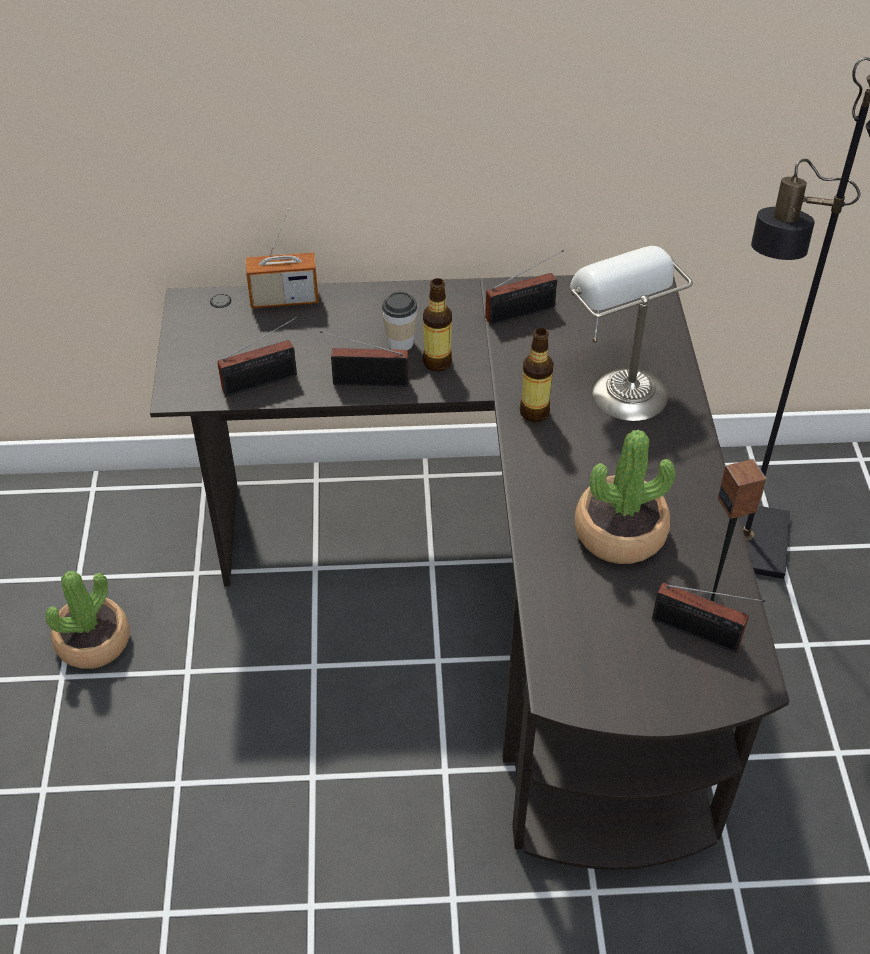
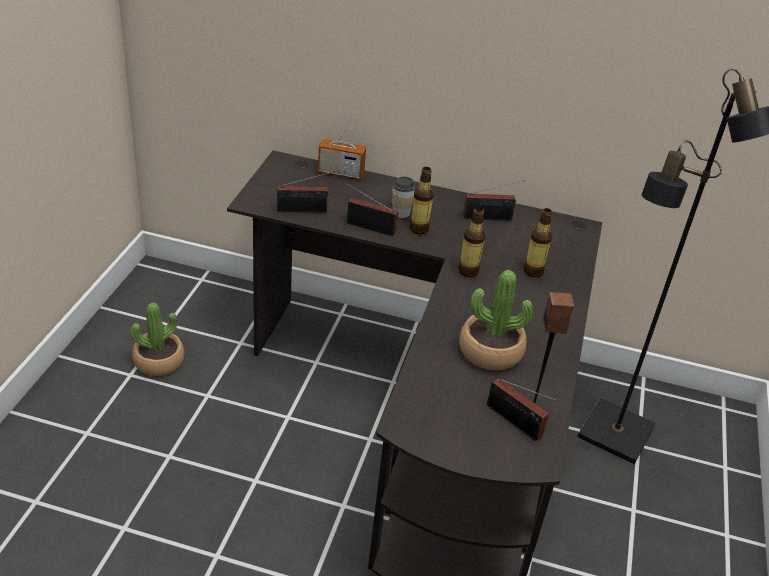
camera: 15 degrees right, 10 degrees down
(619, 384) = (533, 271): white table lamp -> bottle

